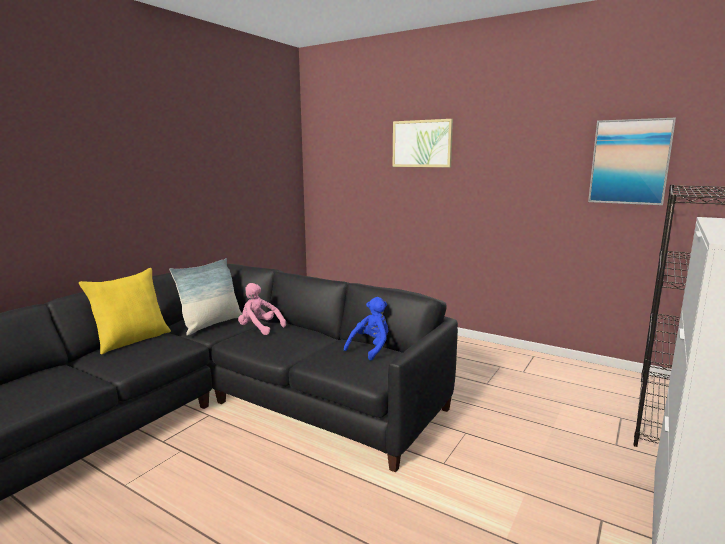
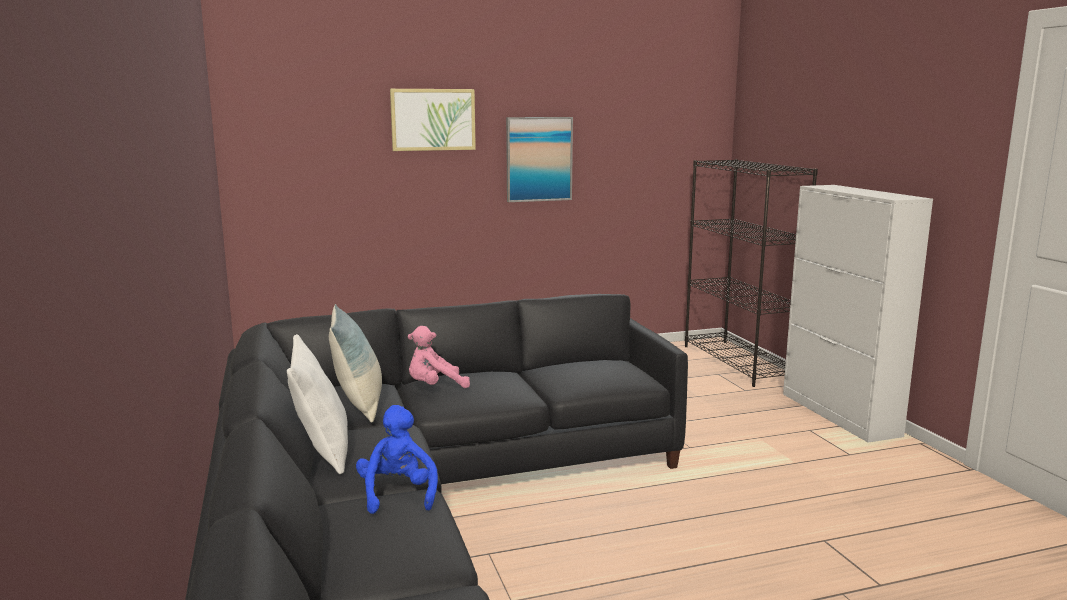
camera: 50 degrees left, 0 degrees up
(132, 340) = (322, 451): yellow pillow -> white pillow
(371, 348) = (588, 363): blue plush toy -> blue plush toy (398, 494)
(629, 162) = (652, 140): picture -> picture (539, 159)

